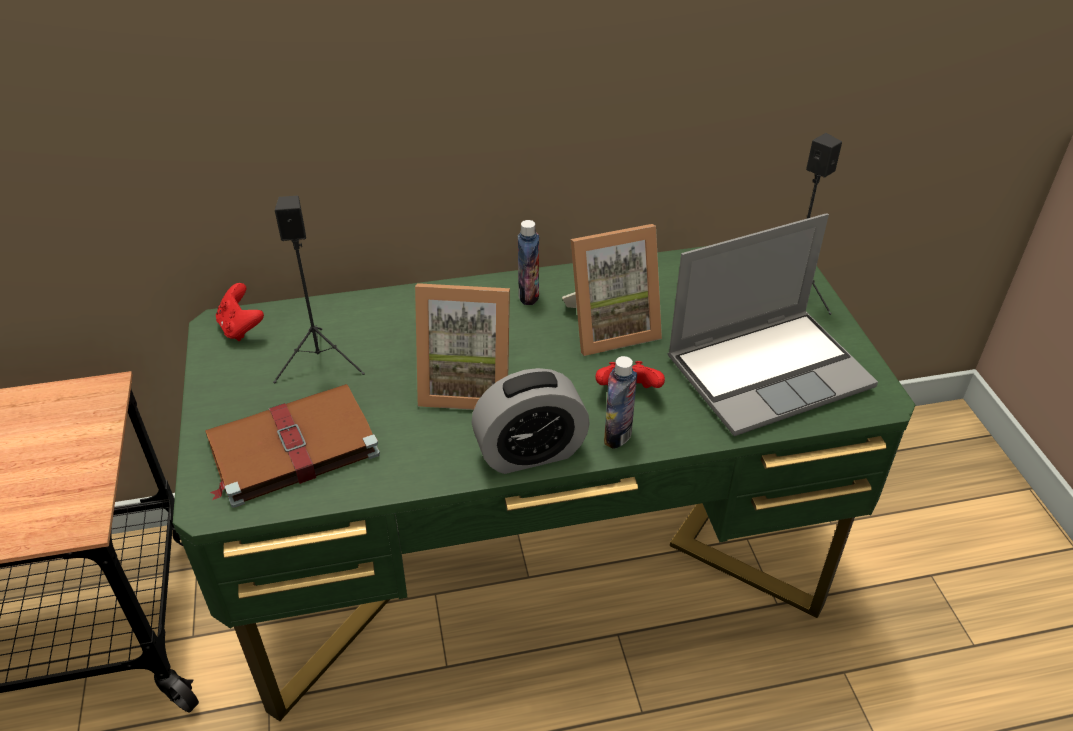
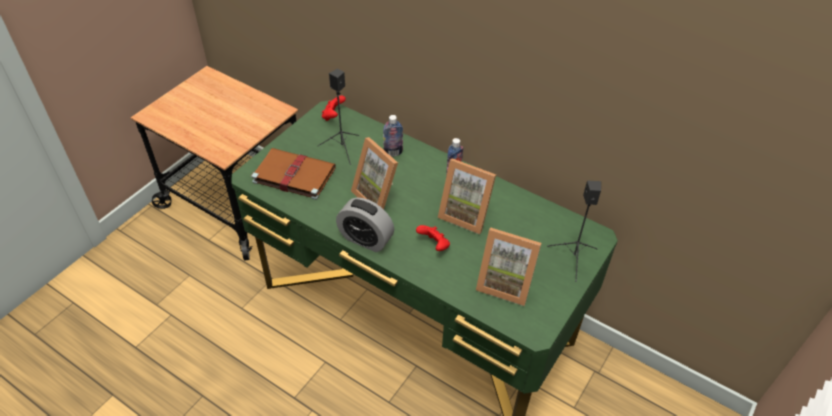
camera: 45 degrees right, 5 degrees up
(617, 436) = (405, 258): bottle -> bottle (393, 152)
(769, 371) = (505, 283): laptop -> picture frame

